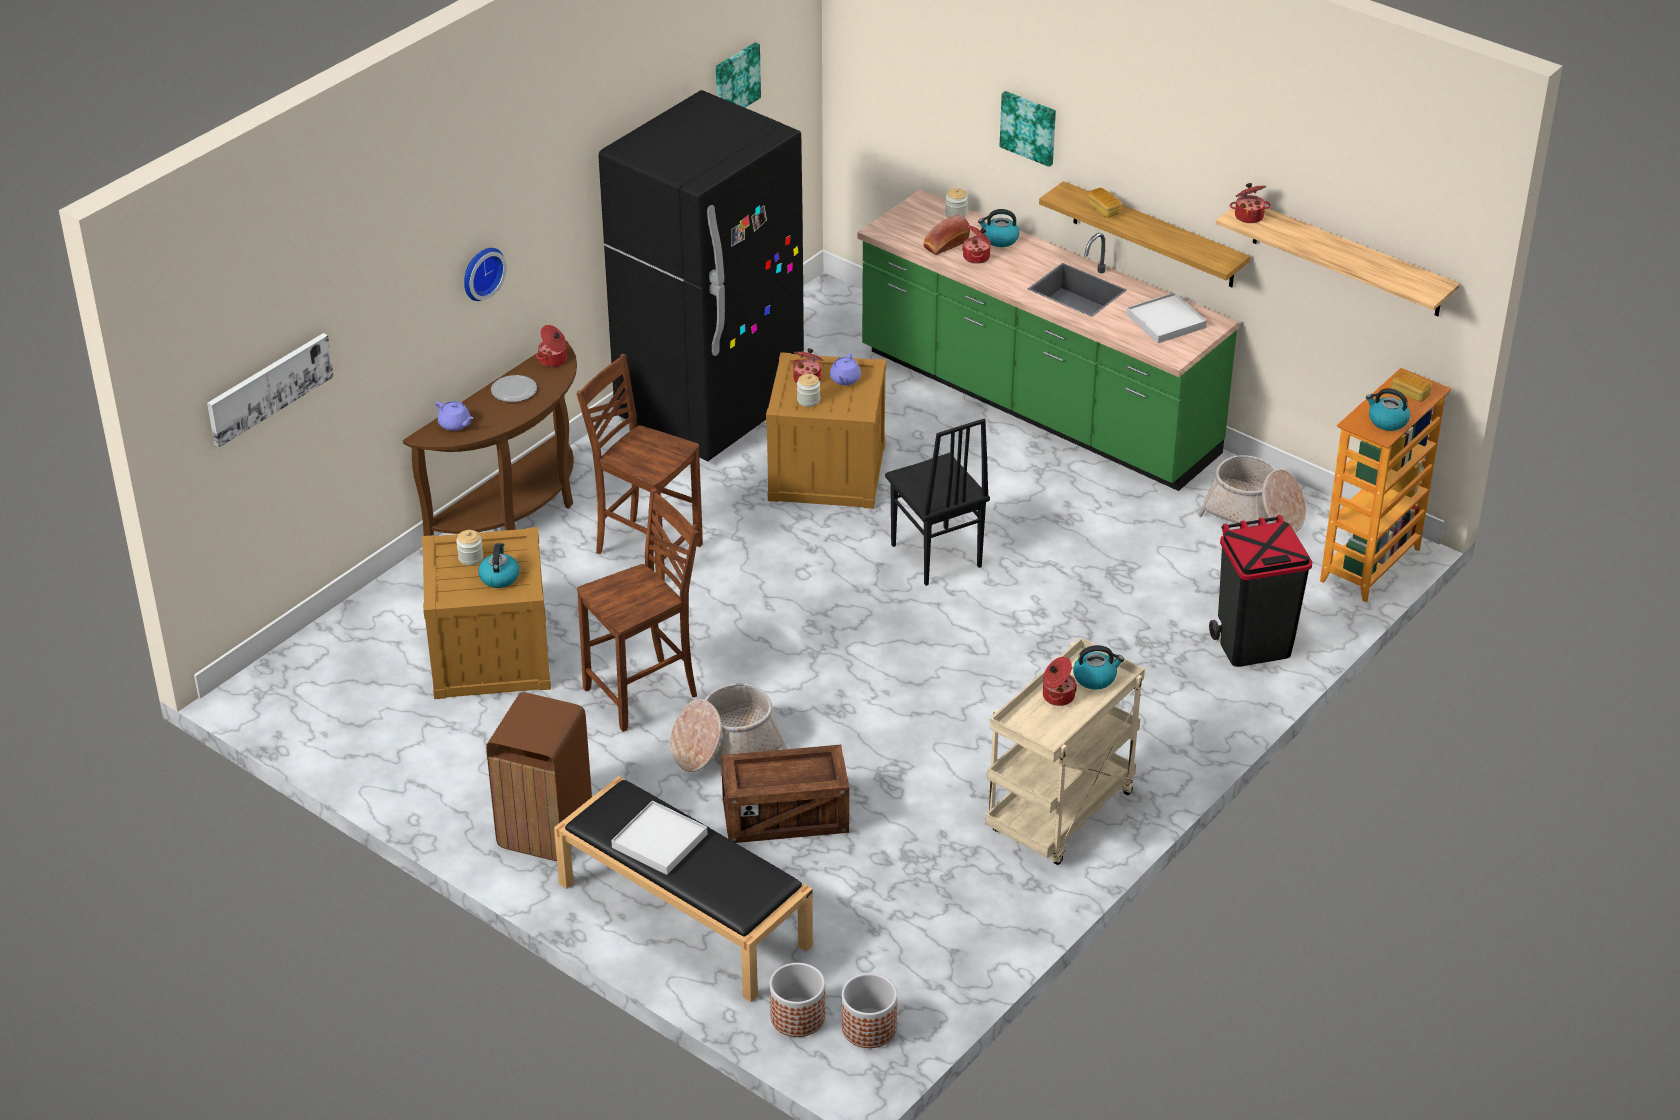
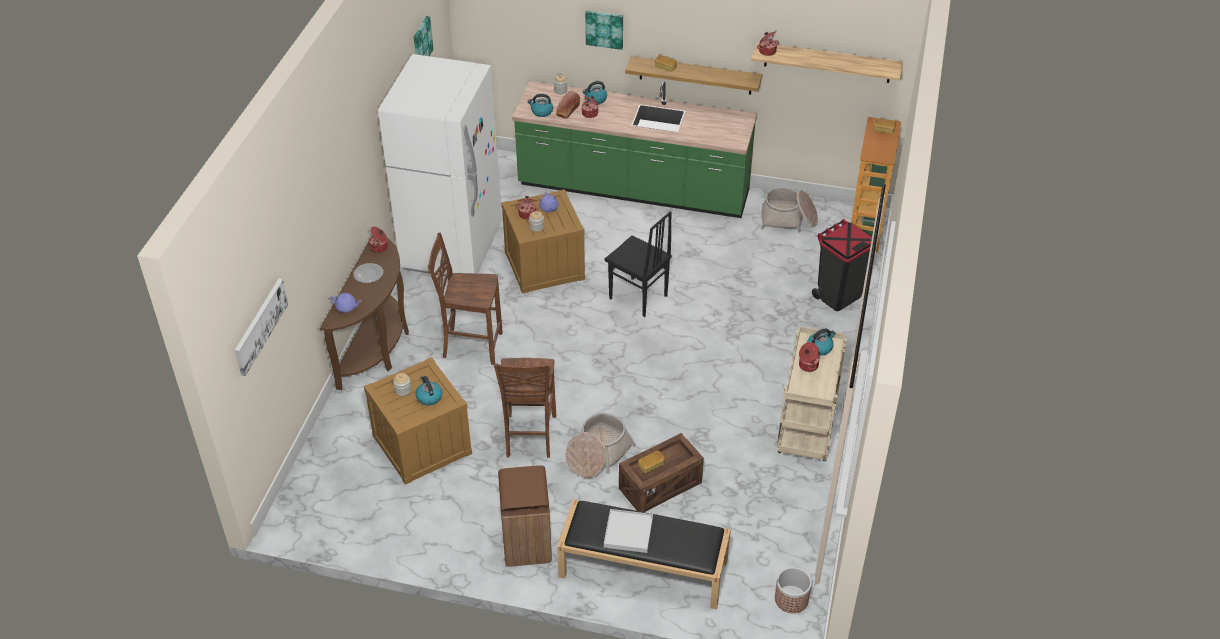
camera: 25 degrees left, 5 degrees up
(481, 272) = (337, 207): wall clock -> none
(644, 693) = (529, 437): brown chair -> brown chair turned 150 degrees clockwise
(710, 410) = (452, 247): black fridge -> white fridge
(766, 773) = (651, 466): none -> bread
(797, 1017) = (748, 608): planter -> none
(1165, 321) = (719, 123): white tray -> none
(1387, 421) = (883, 149): kettle -> kettle (541, 112)

